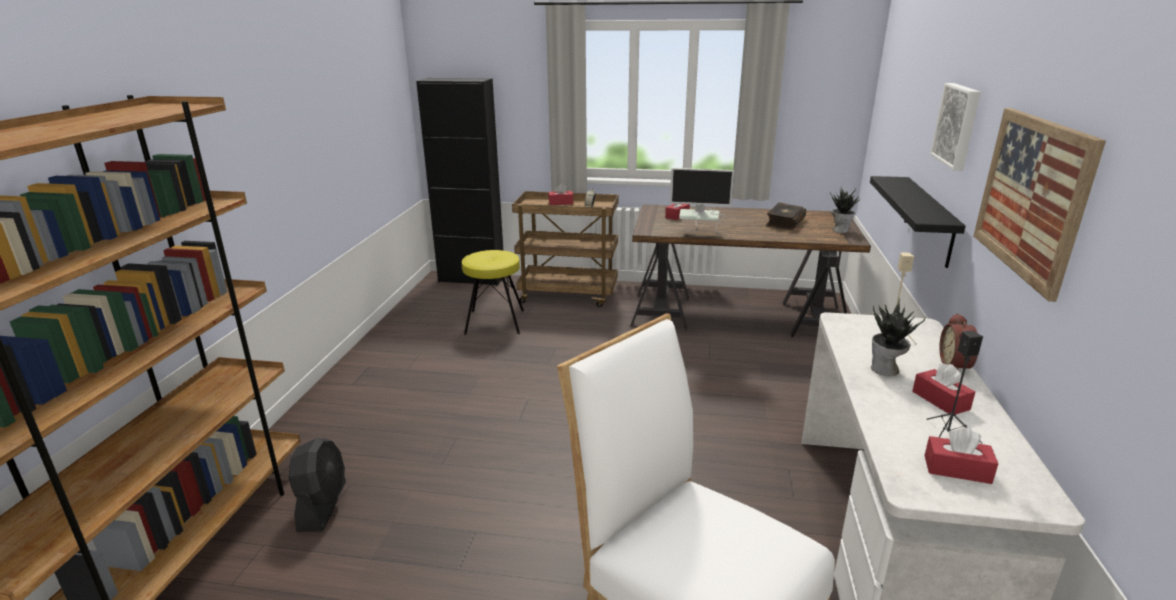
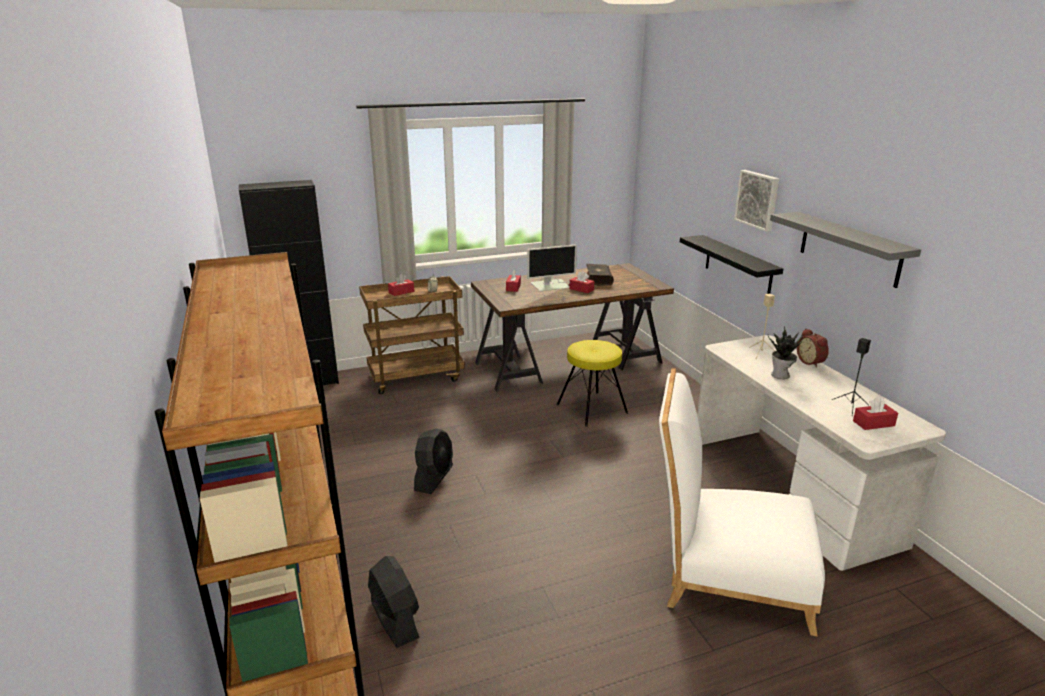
camera: 30 degrees left, 0 degrees up
(488, 390) = (434, 478): none -> black fan
(494, 322) = (374, 418): yellow stool -> yellow stool (591, 409)
(840, 230) = (642, 279): potted plant -> none
(940, 400) = (826, 386): red tissue box -> red tissue box (581, 289)
(1031, 196) = (849, 248): picture -> grey shelf

